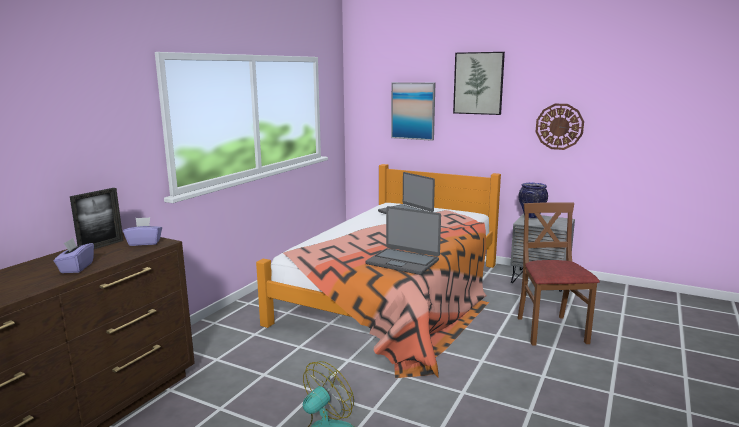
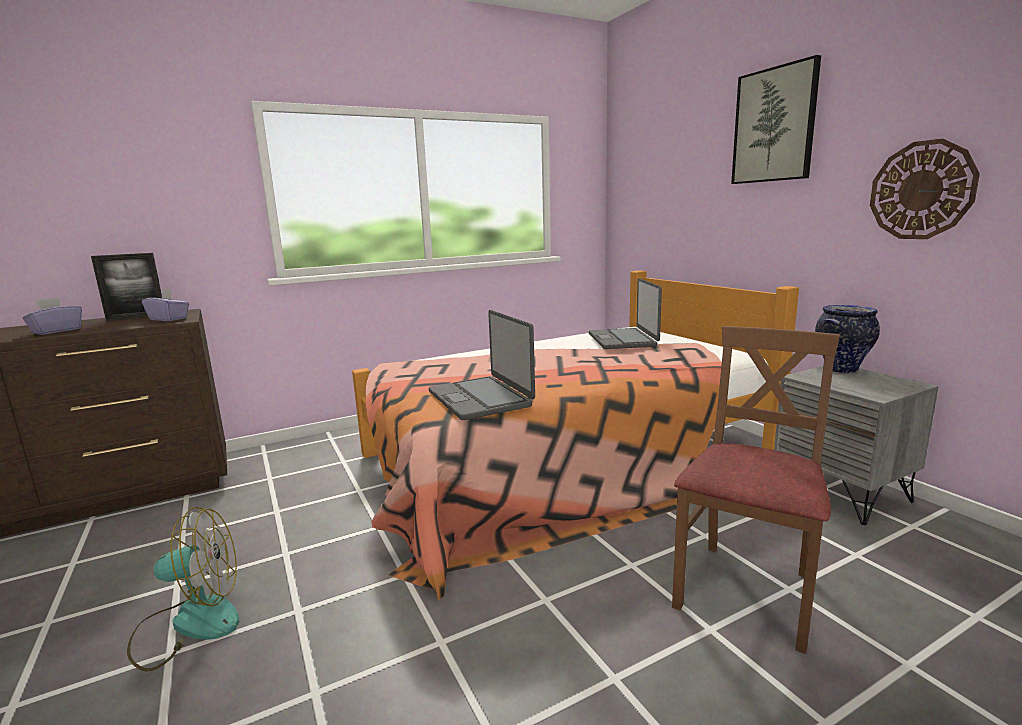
camera: 35 degrees right, 0 degrees up
(413, 111) = (681, 187): picture -> none

